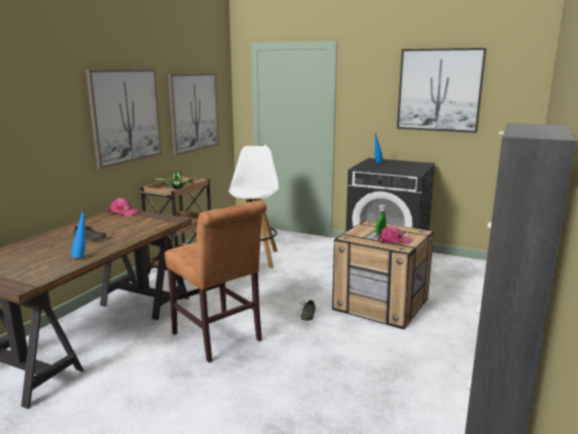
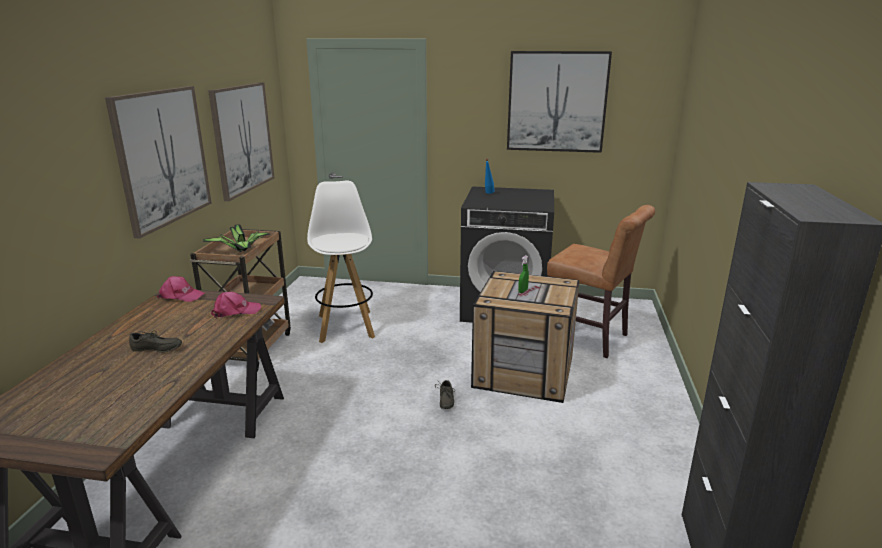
camera: 15 degrees left, 5 degrees up
(82, 256) = (163, 383): blue bottle -> none
(219, 339) = (350, 453): brown chair -> brown chair (590, 339)
(393, 241) = (543, 299): pink cap -> pink cap (235, 311)

